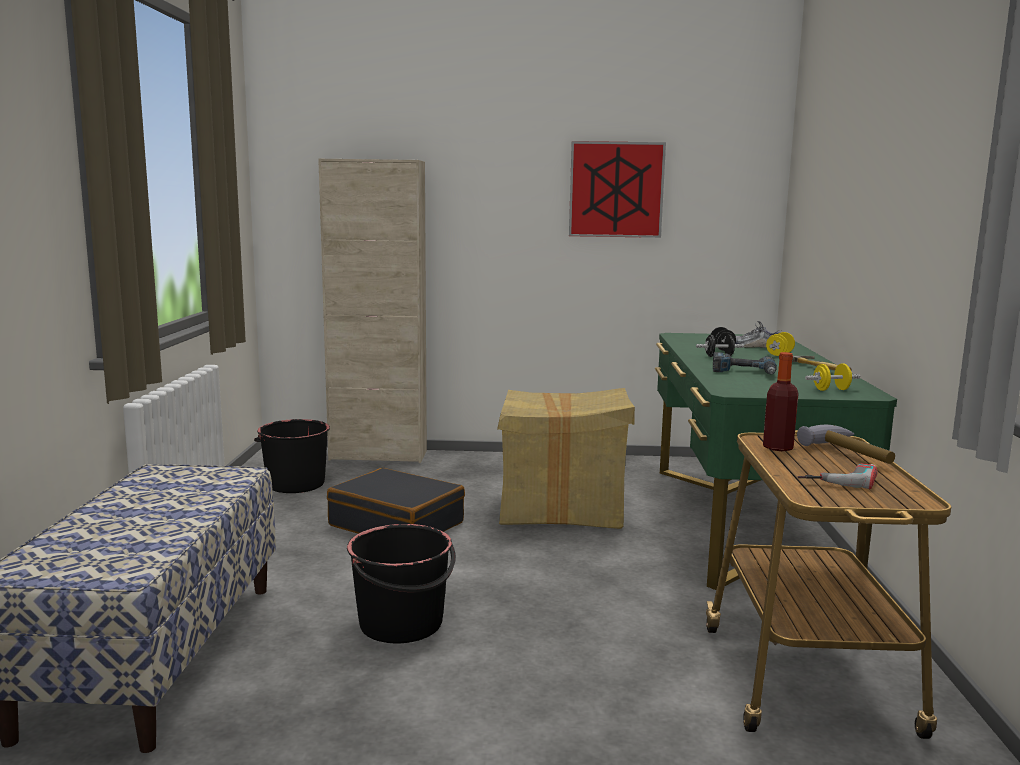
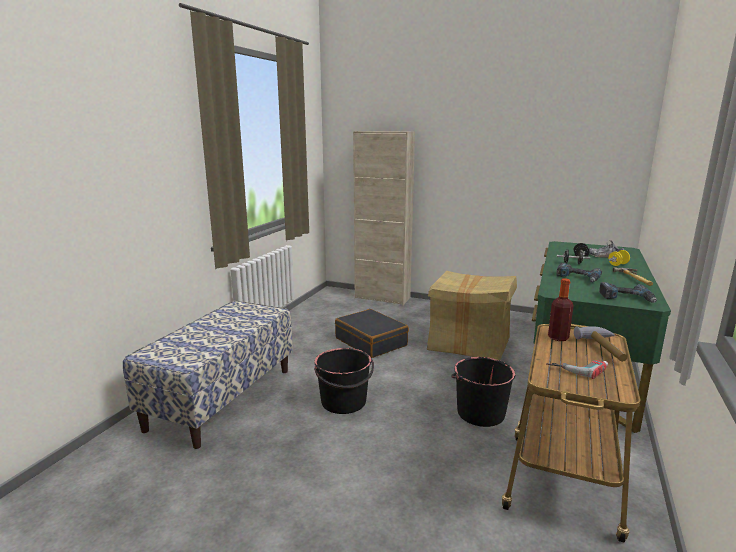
camera: 20 degrees right, 5 degrees up
(295, 484) = (331, 311): black bucket -> black bucket (480, 413)
(616, 189) = (531, 148): picture -> none
(831, 390) = (627, 298): yellow dumbbell -> power drill

